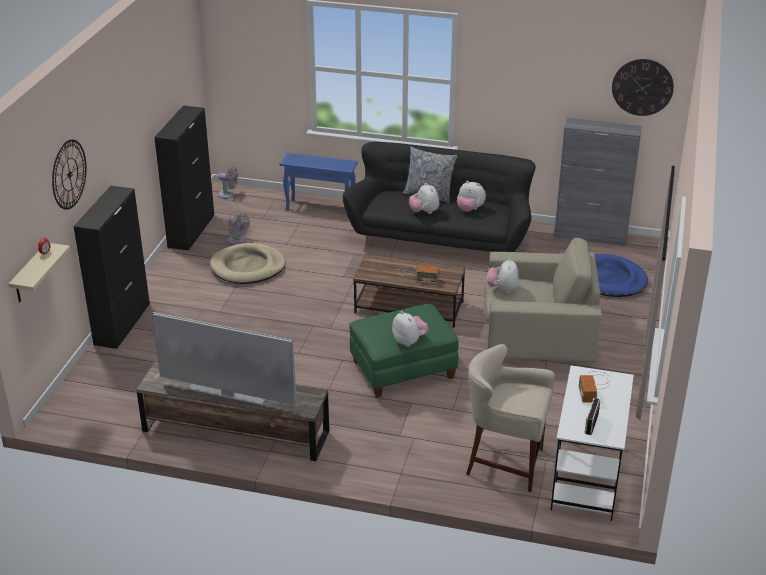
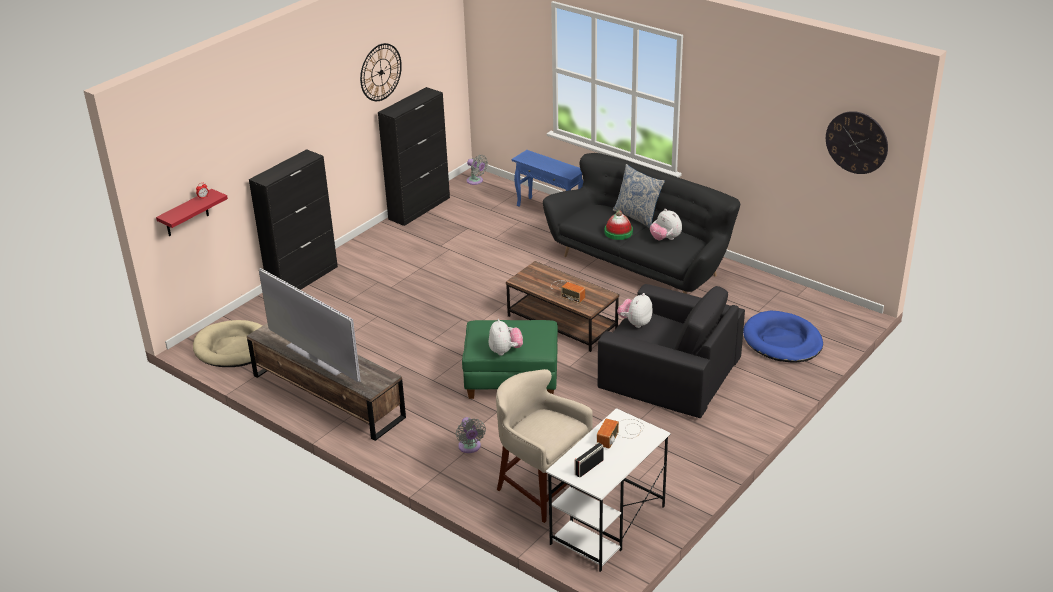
camera: 25 degrees right, 0 degrees up
(30, 274) = (186, 214): beige shelf -> red shelf
(69, 174) = (250, 131): wall clock -> wall clock (381, 72)
(237, 241) = (452, 226): grey fan -> grey fan (470, 447)
(248, 267) = (444, 252): beige dog bed -> beige dog bed (234, 347)
(424, 212) = (618, 232): plush toy -> hat
(537, 331) = (668, 375): beige armchair -> black armchair
(591, 236) = (798, 293): grey cabinet -> none

